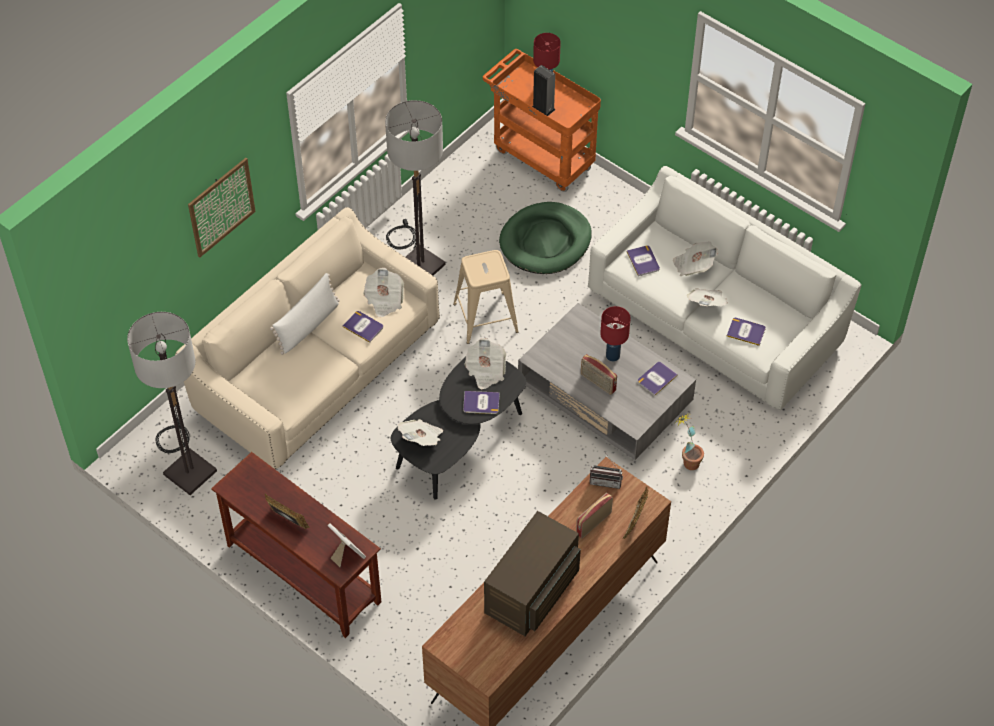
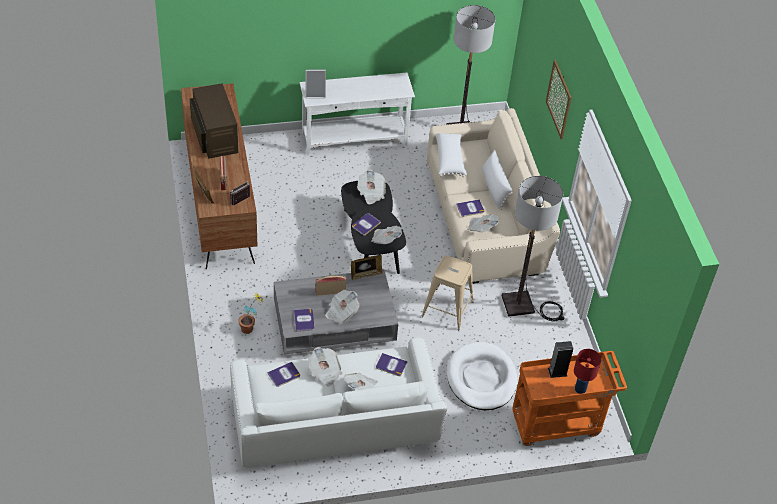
camera: 125 degrees right, 5 degrees down
(287, 521) = (357, 85): picture frame -> picture frame (365, 274)
(300, 392) = (450, 160): none -> white pillow
(302, 573) = (355, 138): brown console table -> white console table
(545, 241) = (481, 379): green dog bed -> white dog bed
(613, 356) = (341, 312): red table lamp -> newspaper

